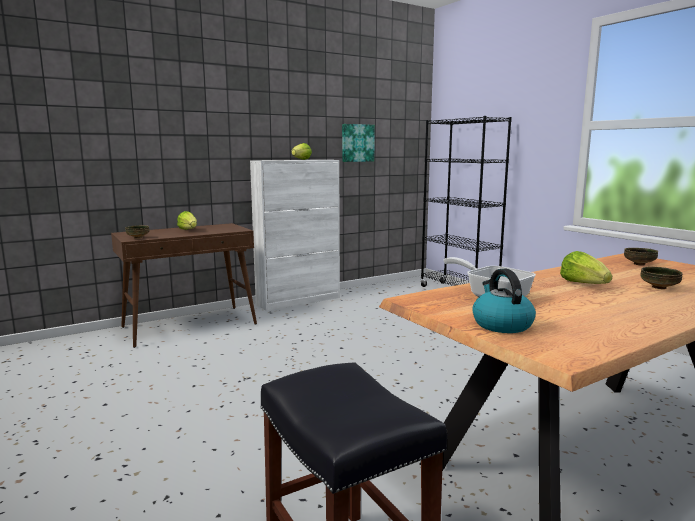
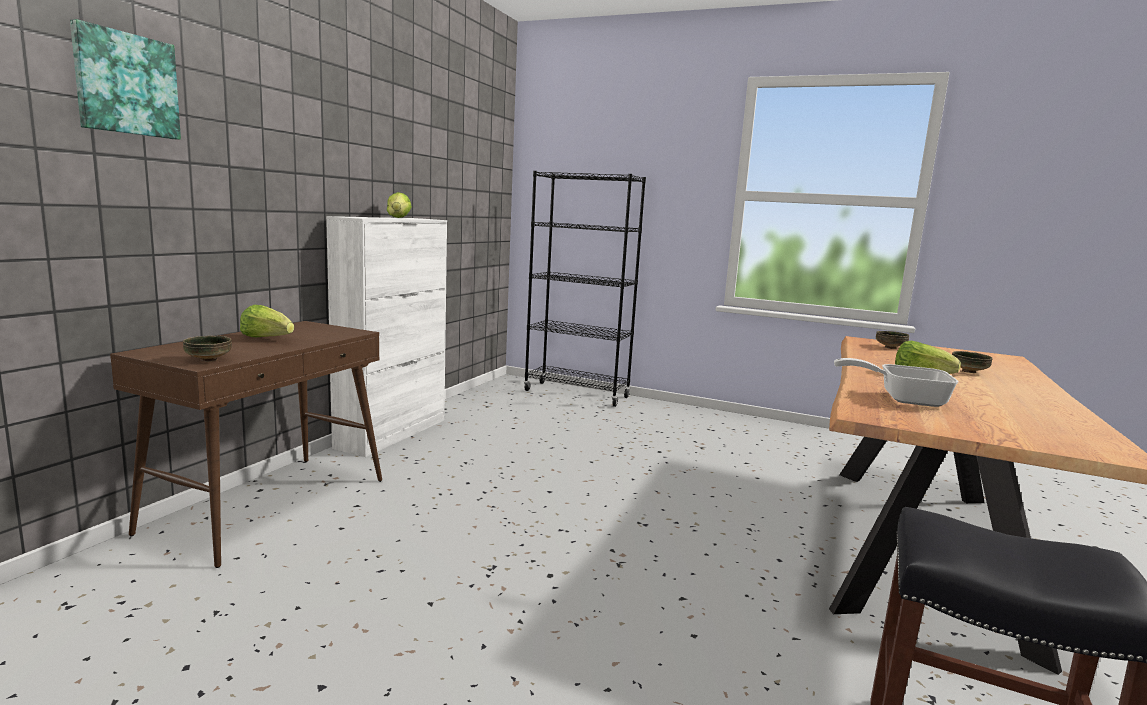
camera: 35 degrees left, 0 degrees up
(357, 143) = (446, 195): picture -> picture (126, 84)
(501, 324) = (1001, 431): kettle -> none

